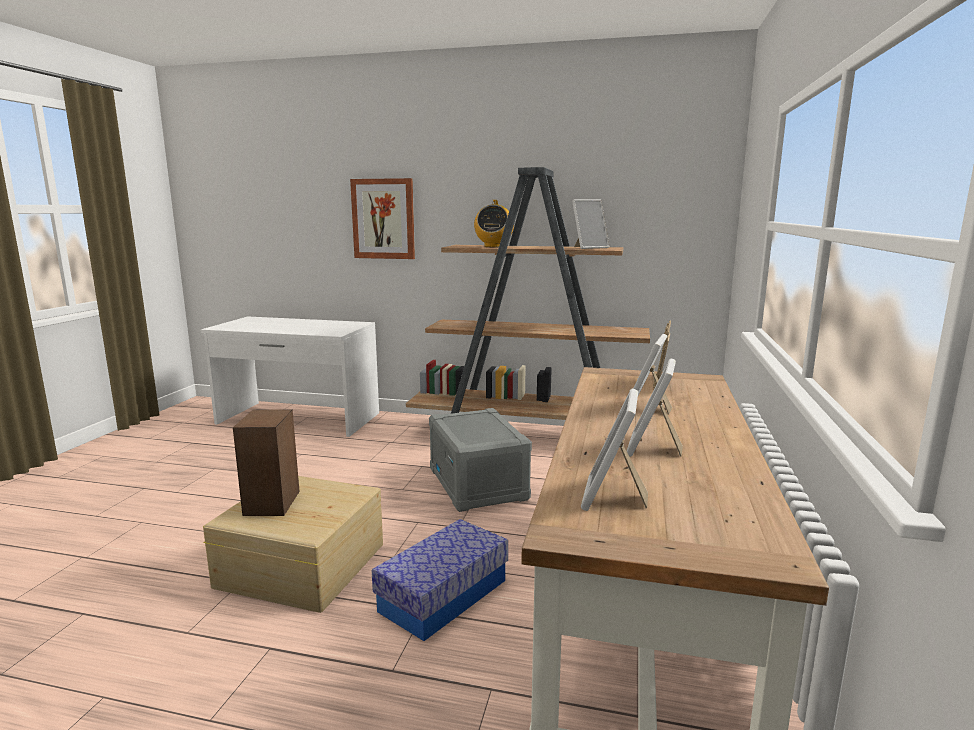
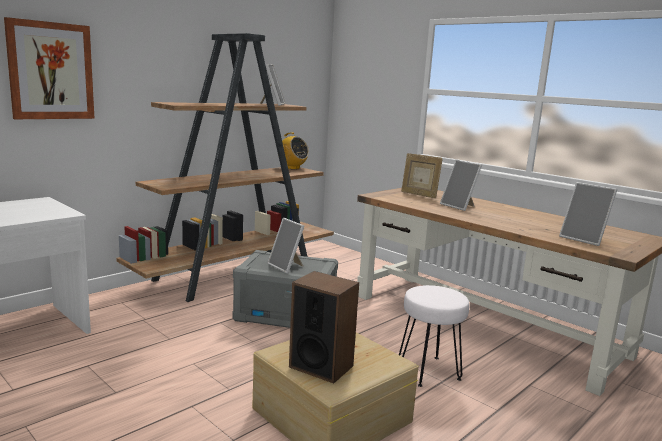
camera: 60 degrees left, 0 degrees up
(443, 595) = (427, 371): storage box -> white stool
(493, 246) = (207, 104): radio -> radio (292, 168)
(652, 448) = (523, 220): picture frame -> picture frame (287, 267)

